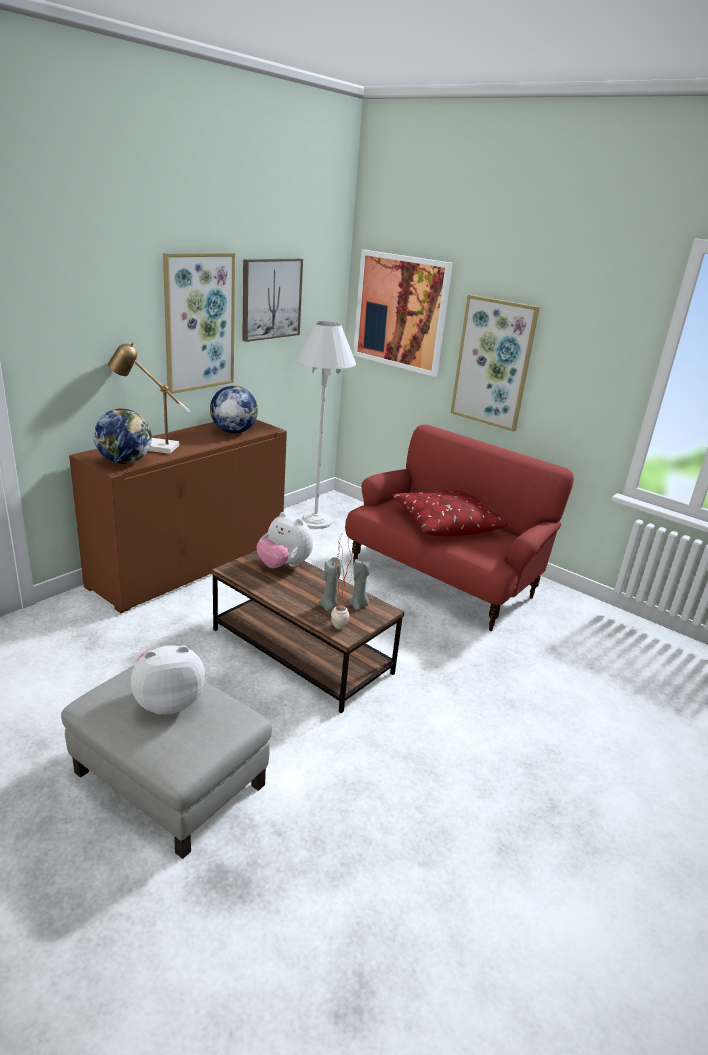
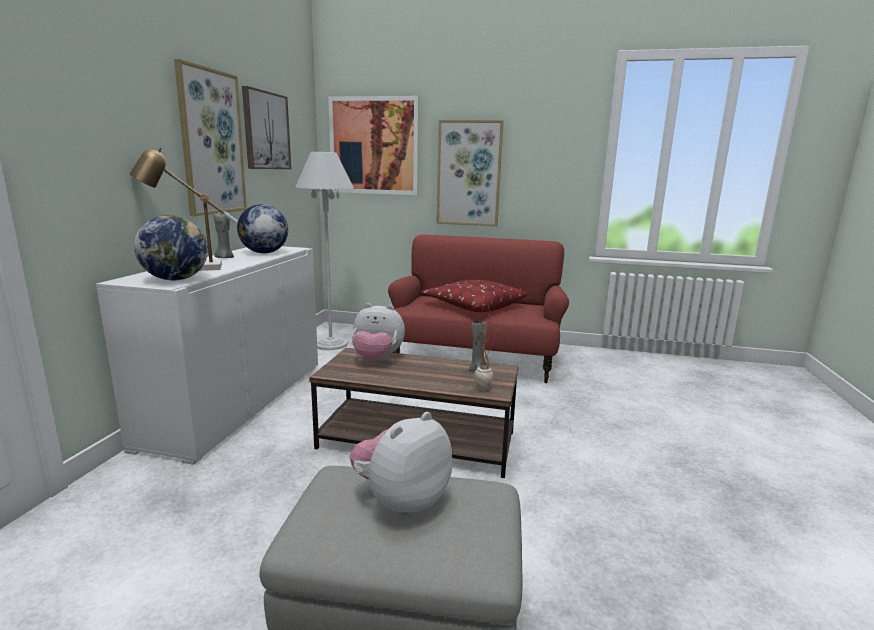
camera: 25 degrees left, 10 degrees down
(190, 564) = (238, 402): brown cabinet -> white cabinet
(329, 606) = (454, 377): grey candle -> grey candle (224, 258)

